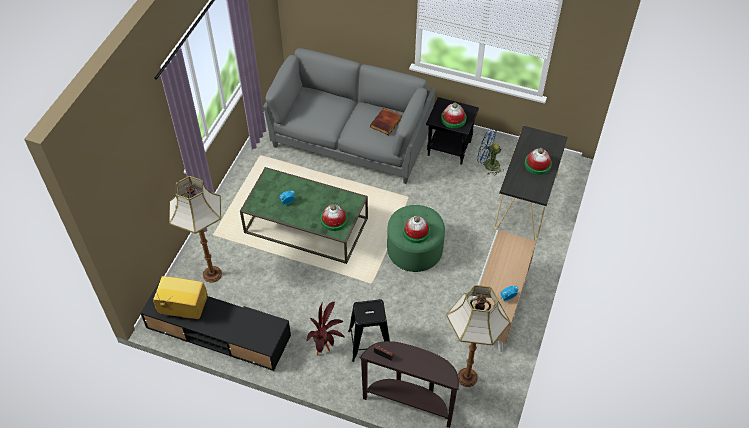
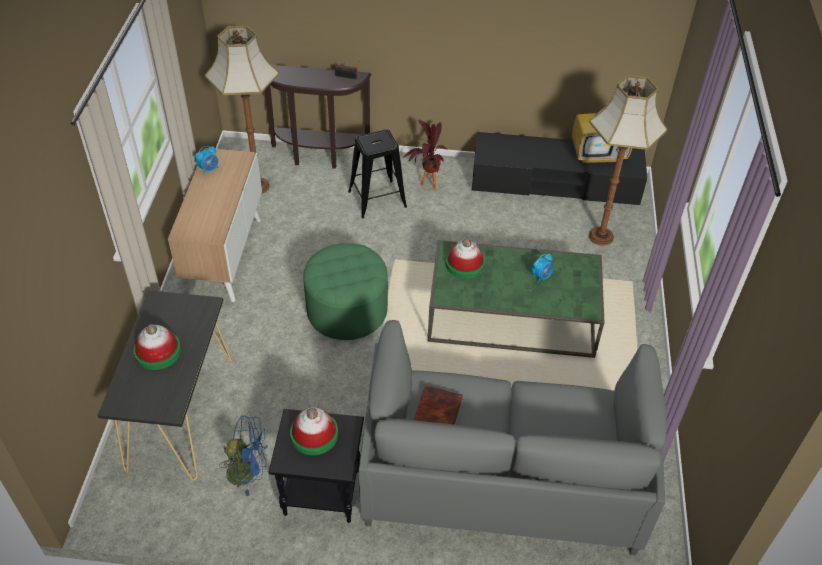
camera: 165 degrees right, 5 degrees down
(416, 232) = (343, 258): hat -> none

